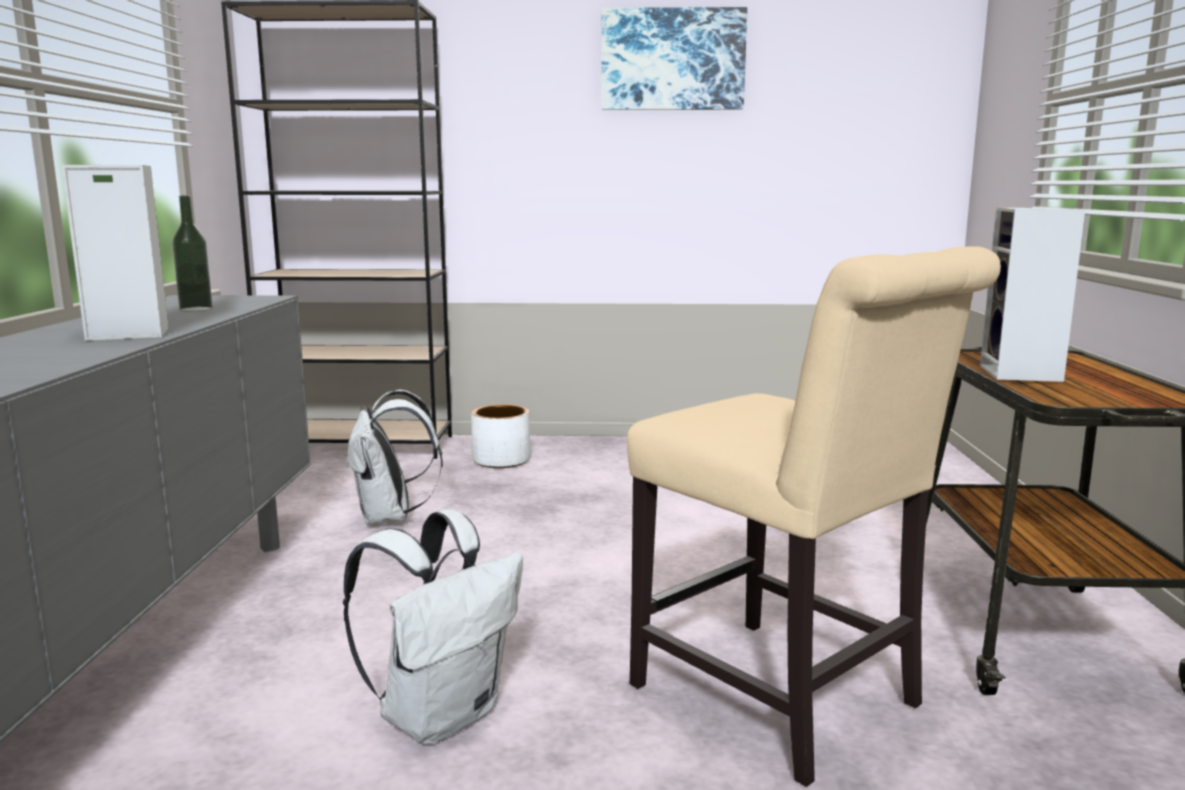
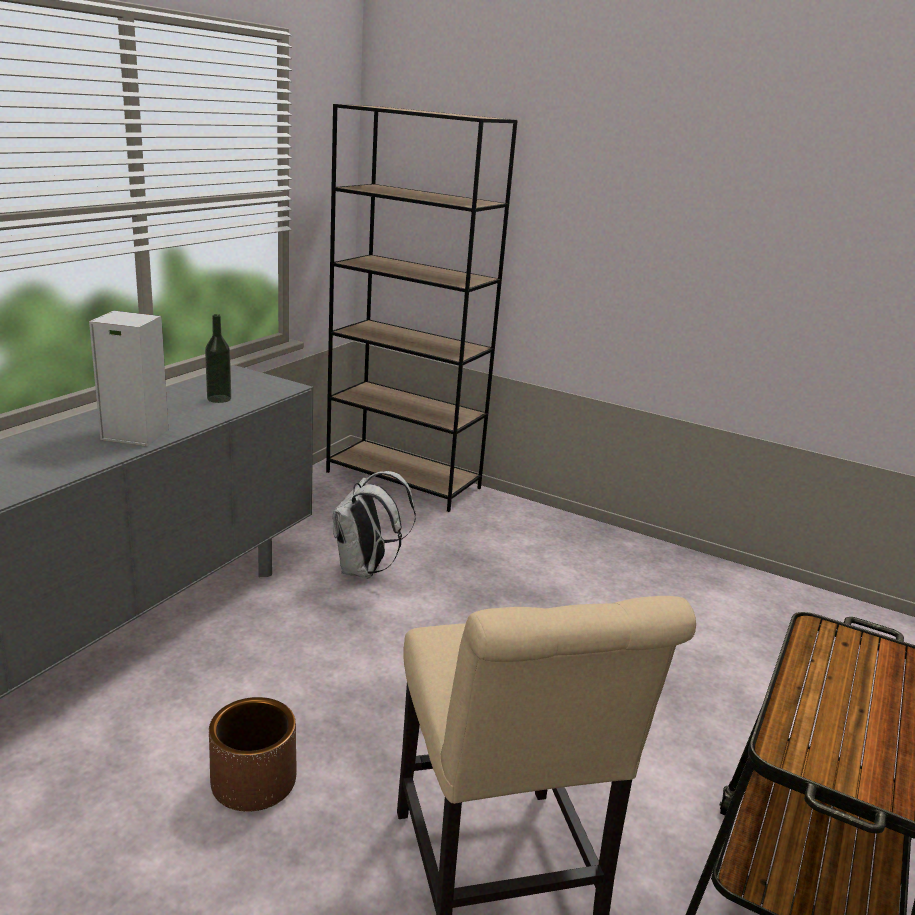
camera: 25 degrees right, 10 degrees up
(441, 715) = (254, 782): white backpack -> brown planter
(500, 460) = (497, 529): white planter -> none
(672, 60) = (735, 186): picture -> none
(1023, 374) = (815, 689): speaker -> none

